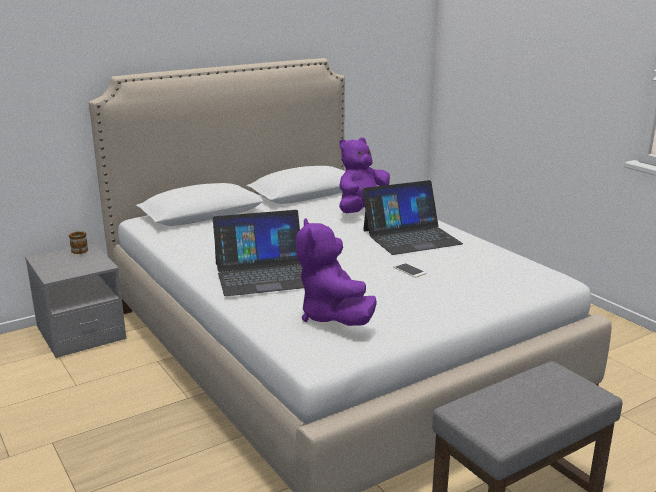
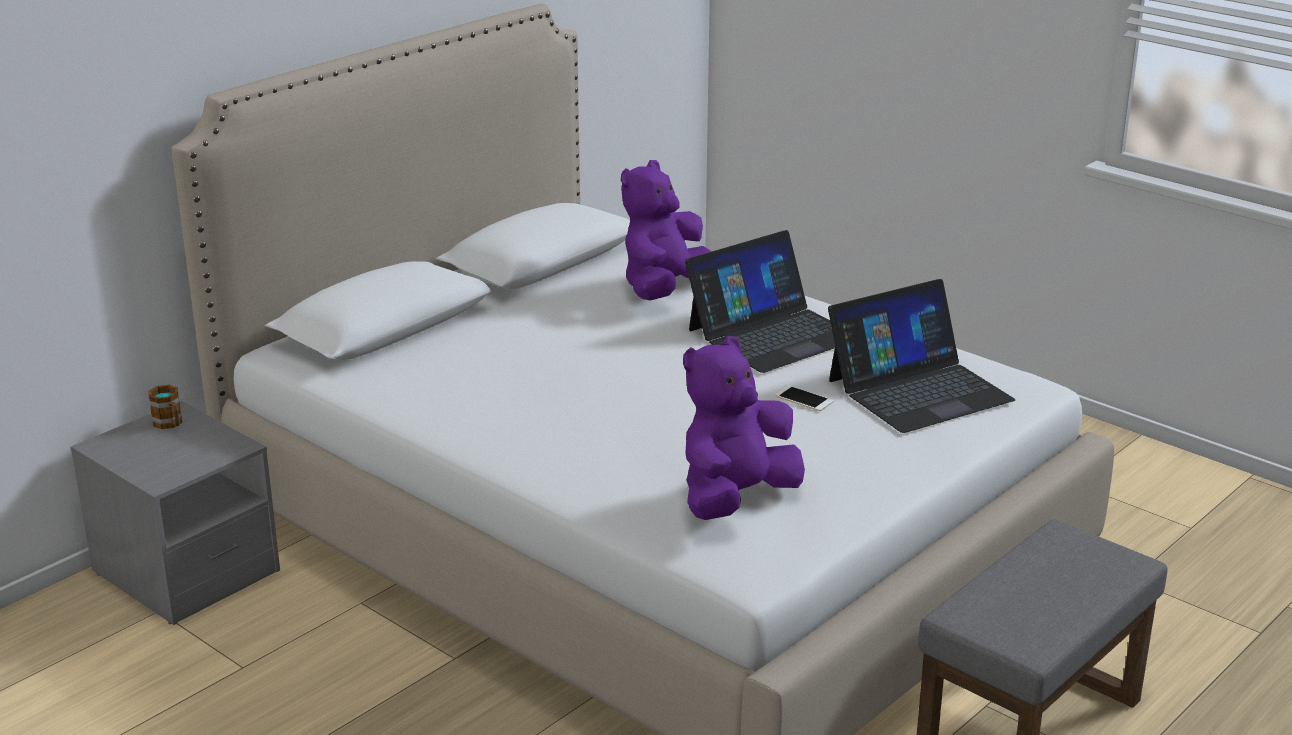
camera: 15 degrees left, 5 degrees up
(263, 274) = (579, 438): laptop -> laptop (918, 390)
(333, 316) = (735, 499): purple plush toy -> purple plush toy turned 75 degrees clockwise

